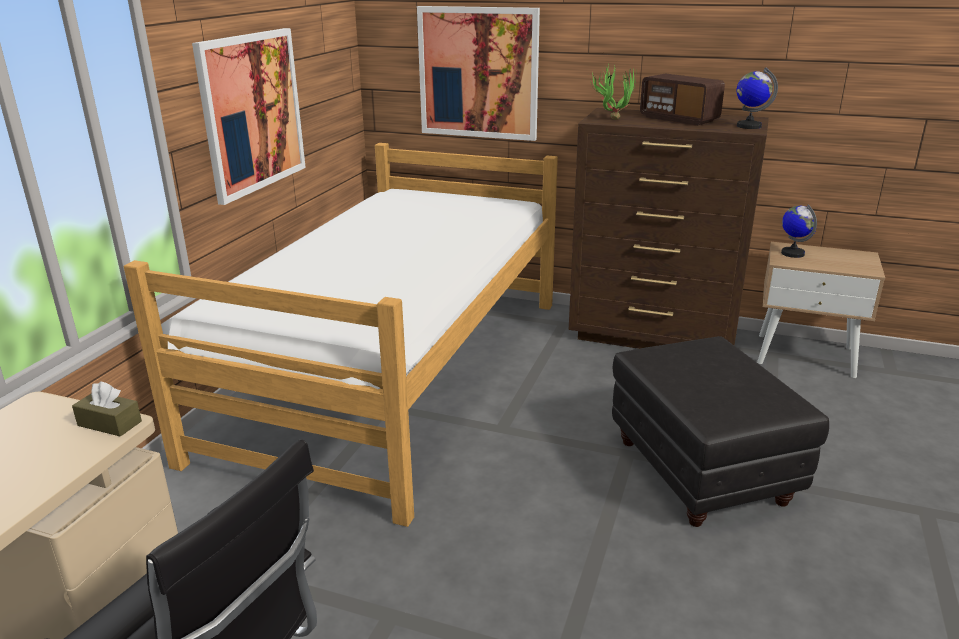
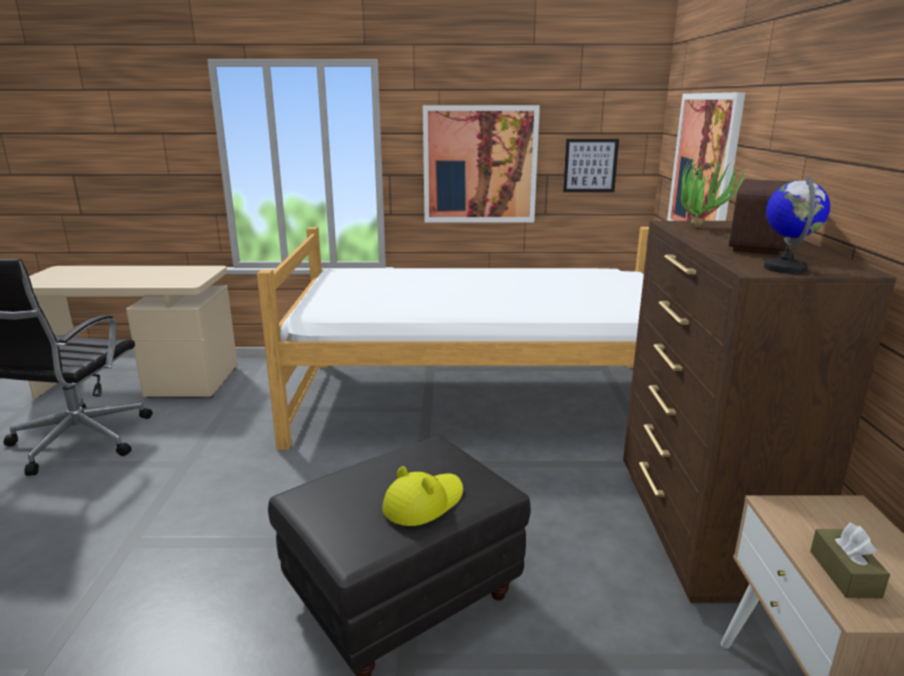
camera: 70 degrees right, 5 degrees down
(109, 423) = (191, 282): brown tissue box -> brown tissue box (844, 574)
(325, 90) = (590, 165): none -> picture
(734, 370) = (423, 502): none -> yellow hat
(792, 253) = (830, 517): globe -> none

